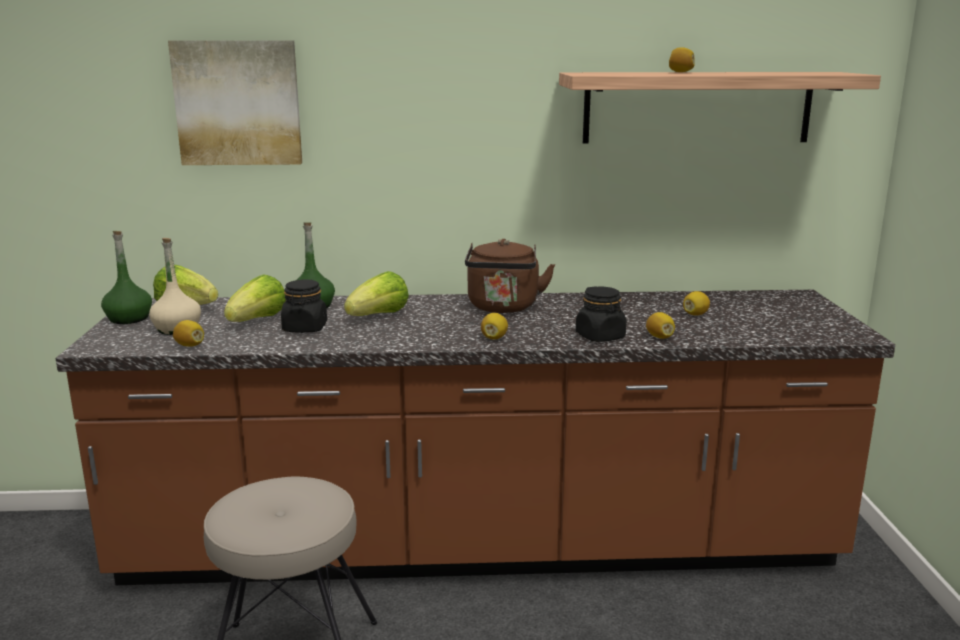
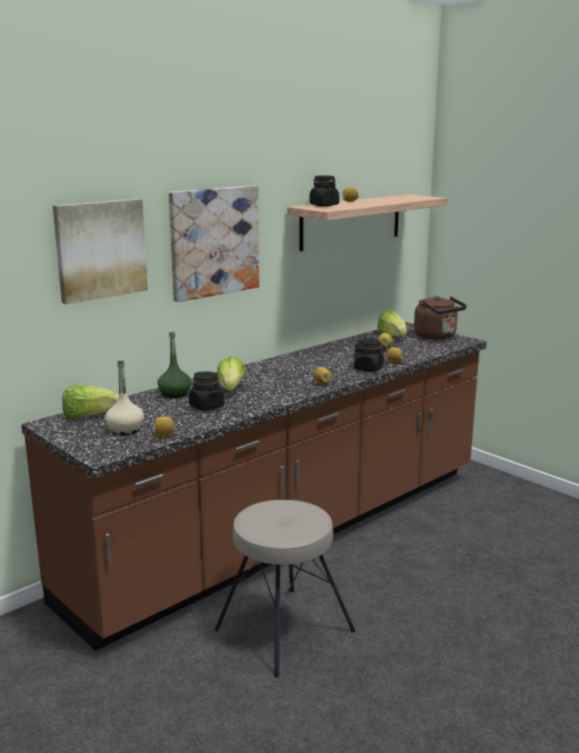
camera: 40 degrees left, 0 degrees up
(129, 318) = (69, 434): green bottle -> none
(257, 321) = (164, 411): lettuce -> lettuce (392, 336)
(419, 111) = (214, 241): none -> picture
(503, 308) = (287, 367): brown kettle -> brown kettle (437, 336)
(614, 72) = (324, 205): none -> black jar

